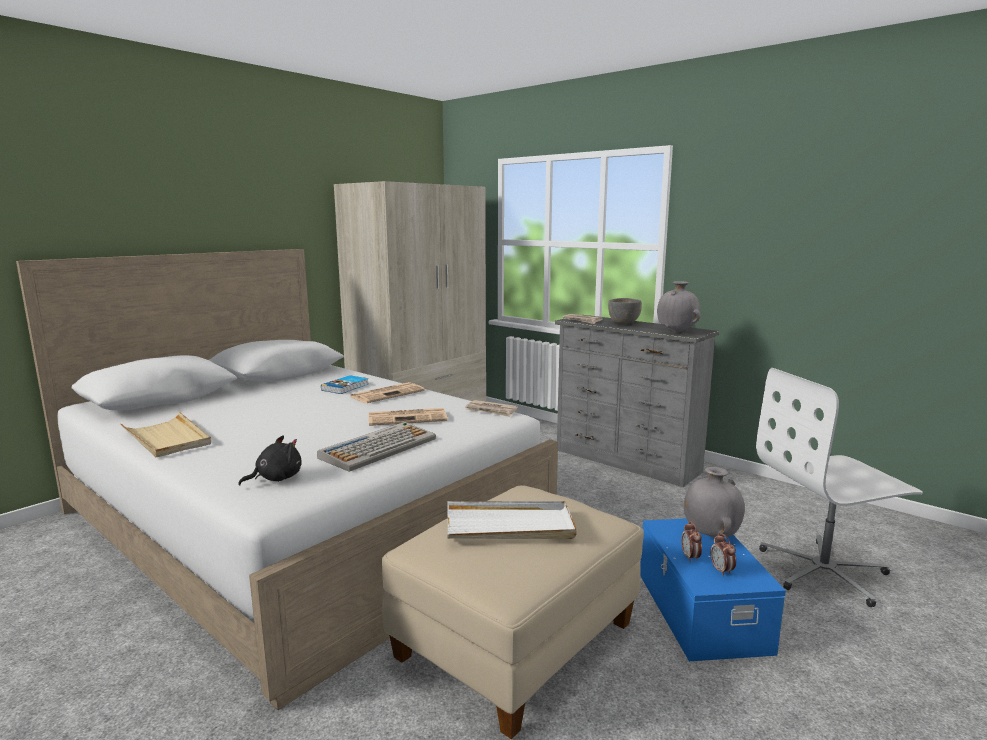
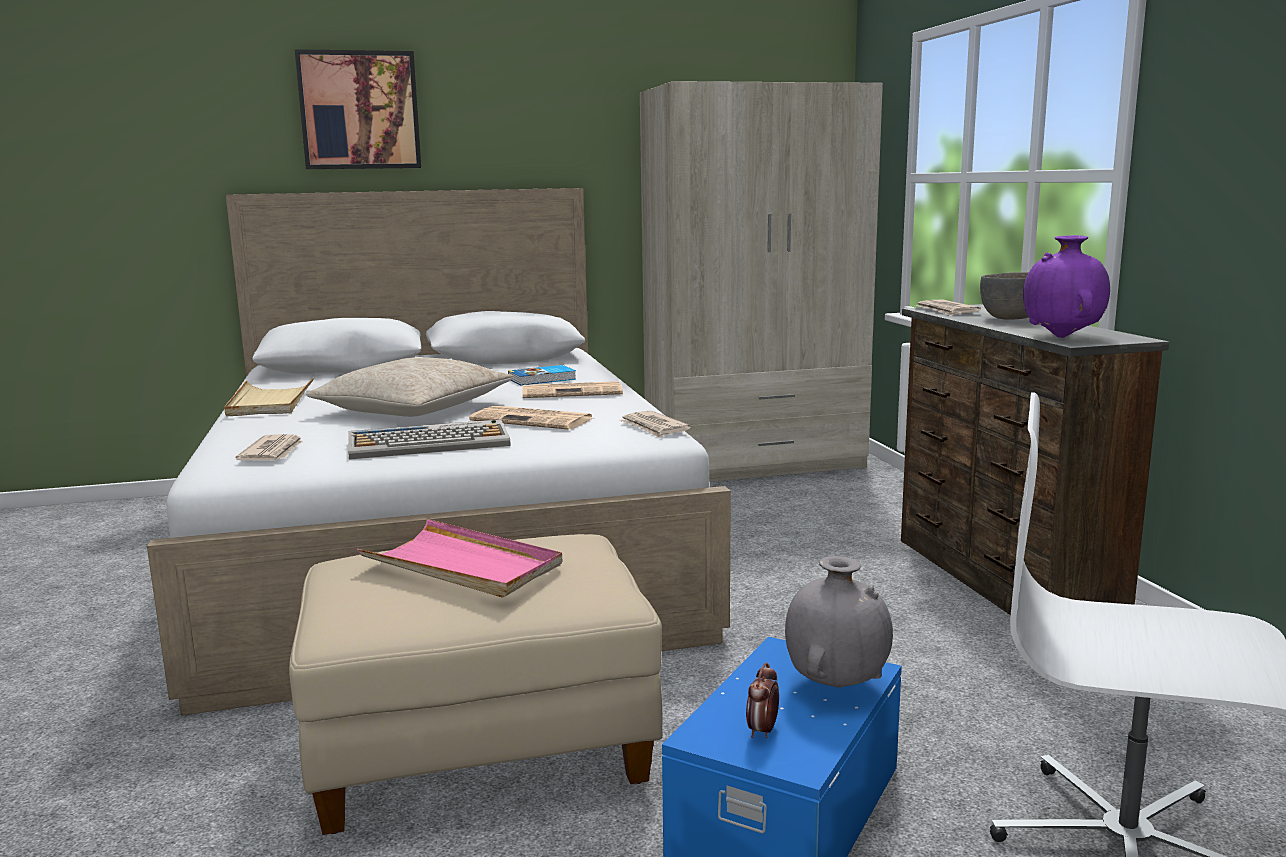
camera: 35 degrees right, 0 degrees up
(134, 190) = (359, 110): none -> picture
(276, 479) = (273, 452): black plush toy -> newspaper
(303, 423) = (413, 408): none -> beige pillow
(509, 526) = (462, 565): white tray -> pink tray
(626, 461) = (1000, 581): grey dresser -> brown dresser
(677, 332) = (1062, 337): grey vase -> purple vase
(690, 557) = (746, 700): alarm clock -> none

